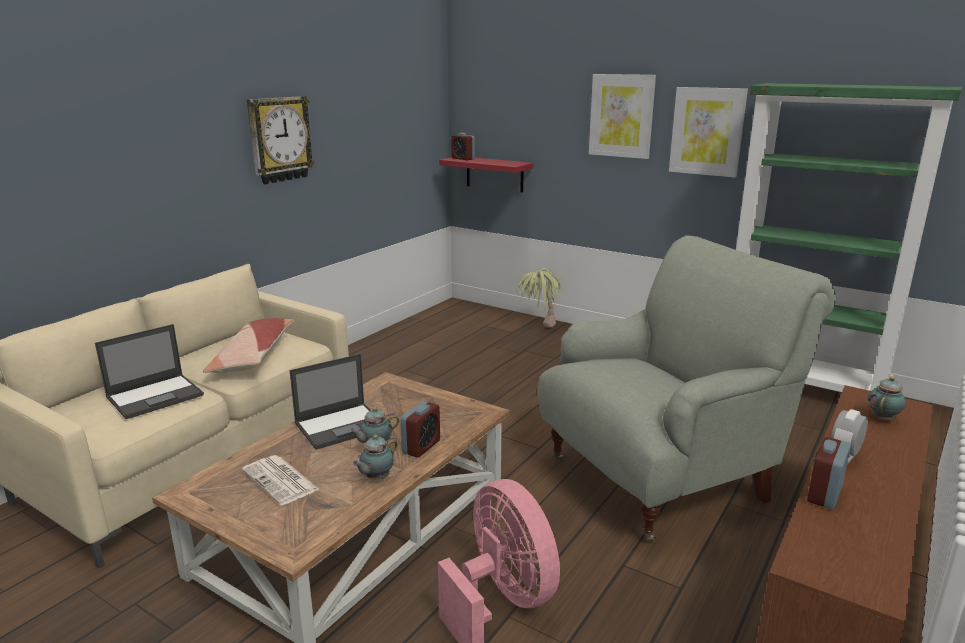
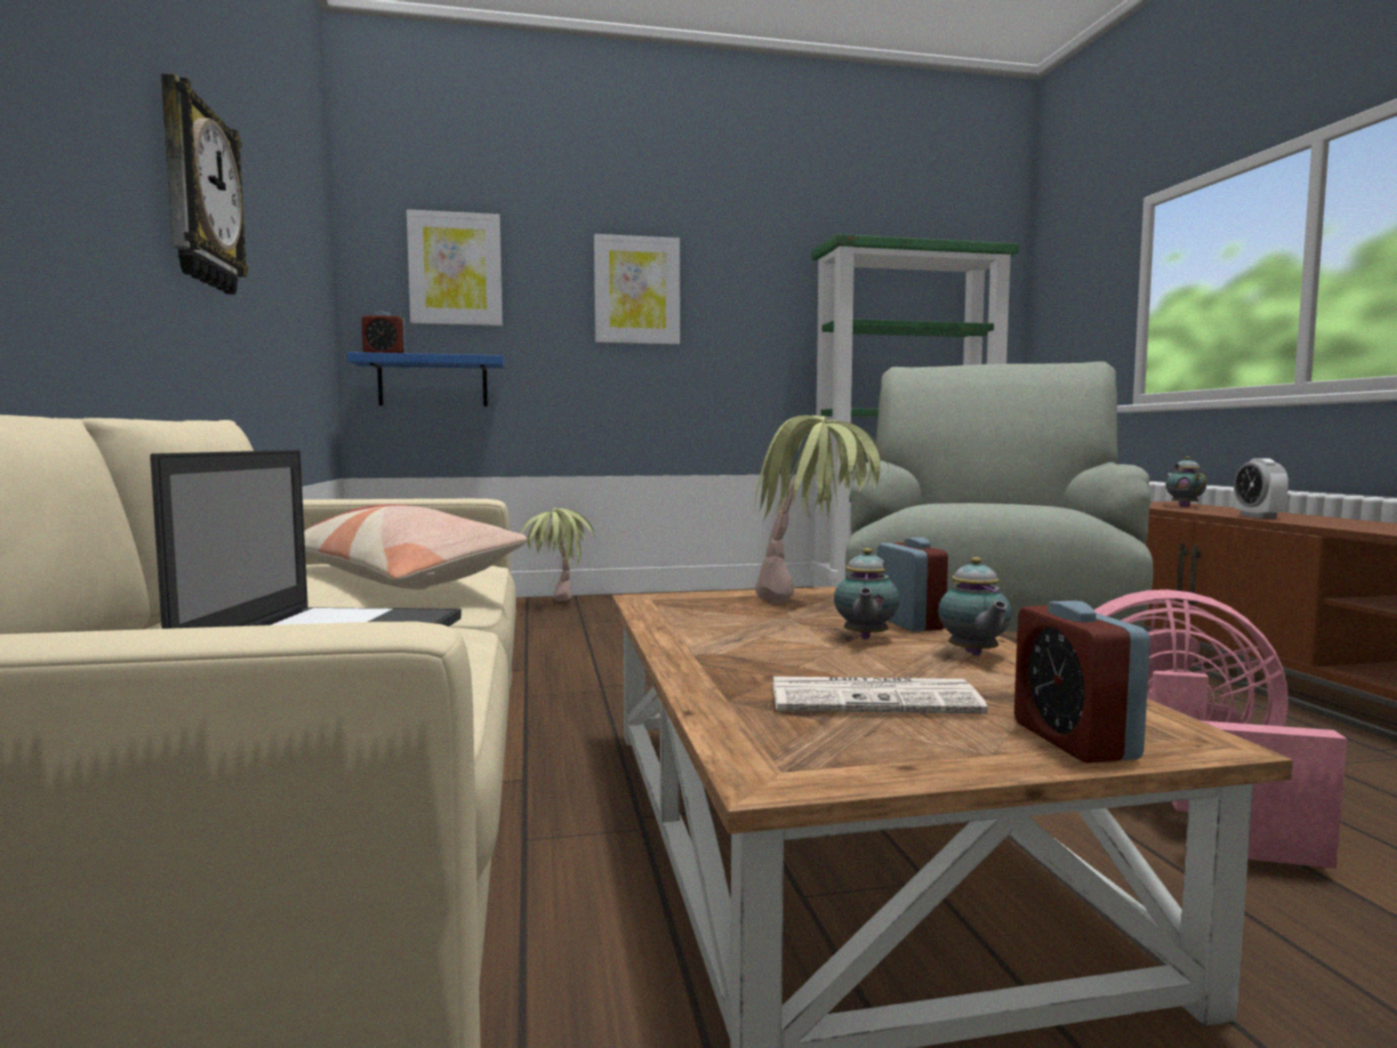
camera: 45 degrees left, 15 degrees down
(341, 425) = (740, 637): laptop -> none
(444, 410) = (815, 599): none -> potted plant
(494, 174) = (433, 382): red shelf -> blue shelf
(707, 131) = (748, 308): picture -> picture (455, 269)
(824, 494) = (1335, 525): alarm clock -> alarm clock (1074, 741)

